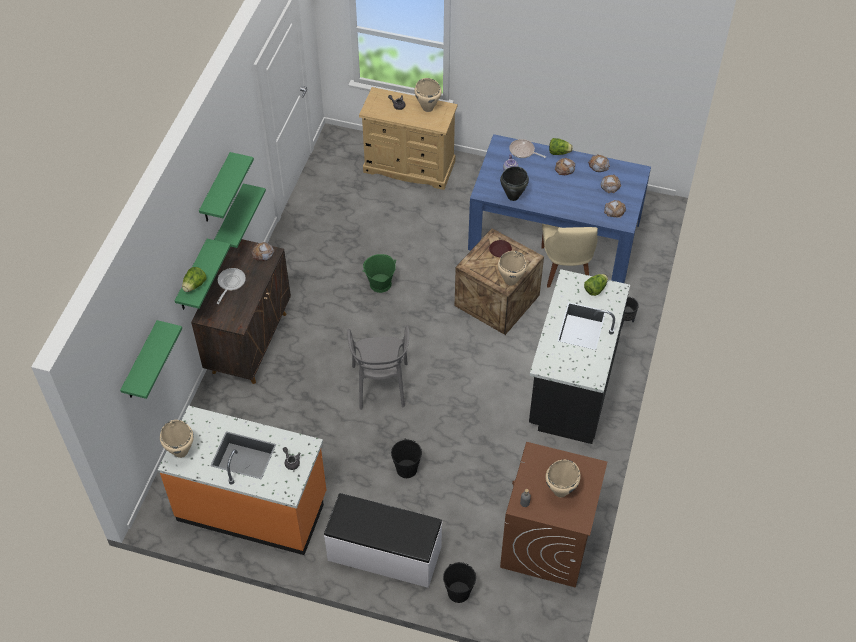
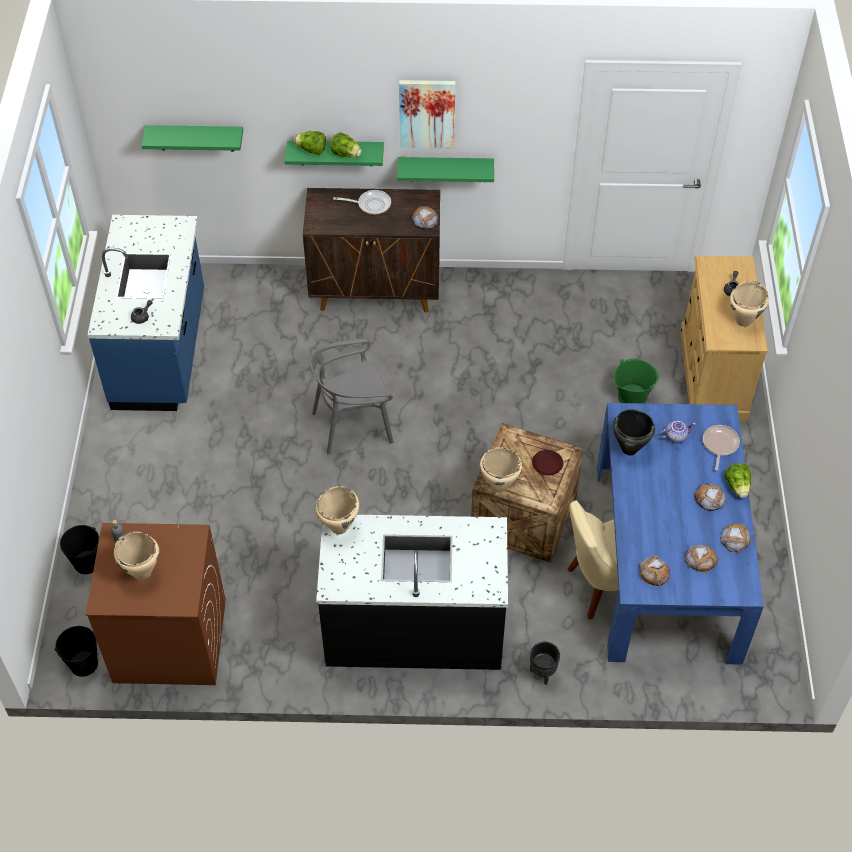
camera: 75 degrees right, 0 degrees up
(181, 451) = (137, 226): beige cooking pot -> beige cooking pot (339, 527)
(216, 190) = (427, 113): green shelf -> picture
(253, 506) = (161, 351): orange counter -> blue counter
(380, 284) = (505, 388): green bucket -> green bucket (632, 397)
(384, 554) = (124, 481): white bench -> none
(406, 469) = (240, 476): black bucket -> black bucket (83, 664)
(595, 289) = (485, 563): lettuce -> lettuce (346, 154)

